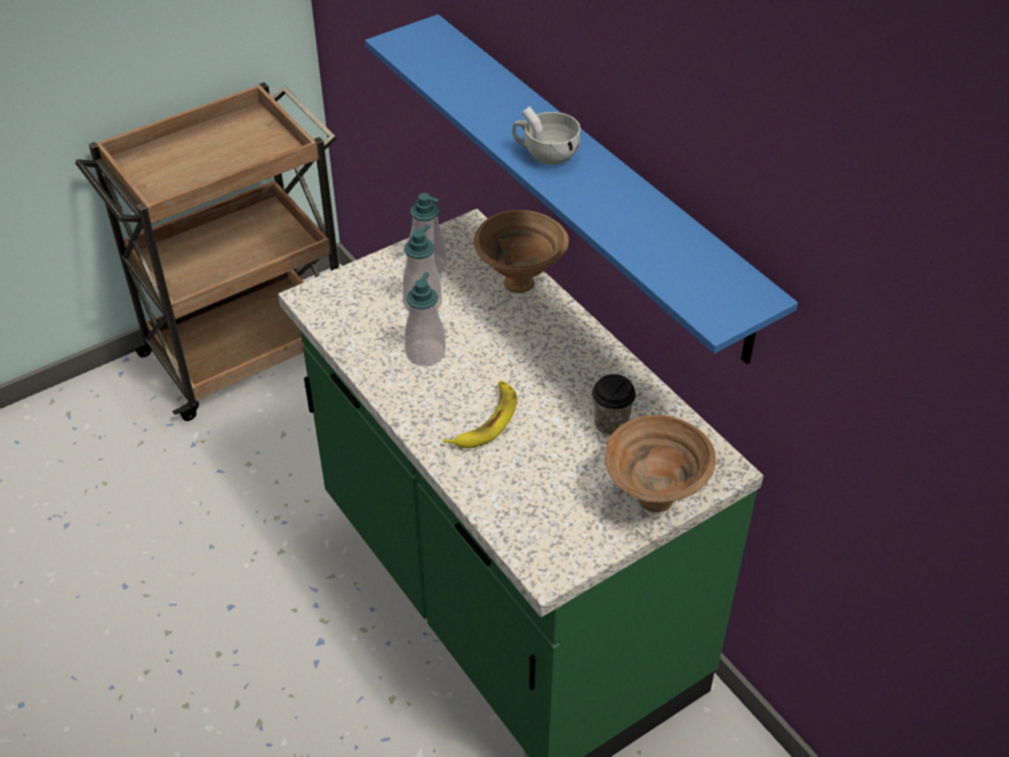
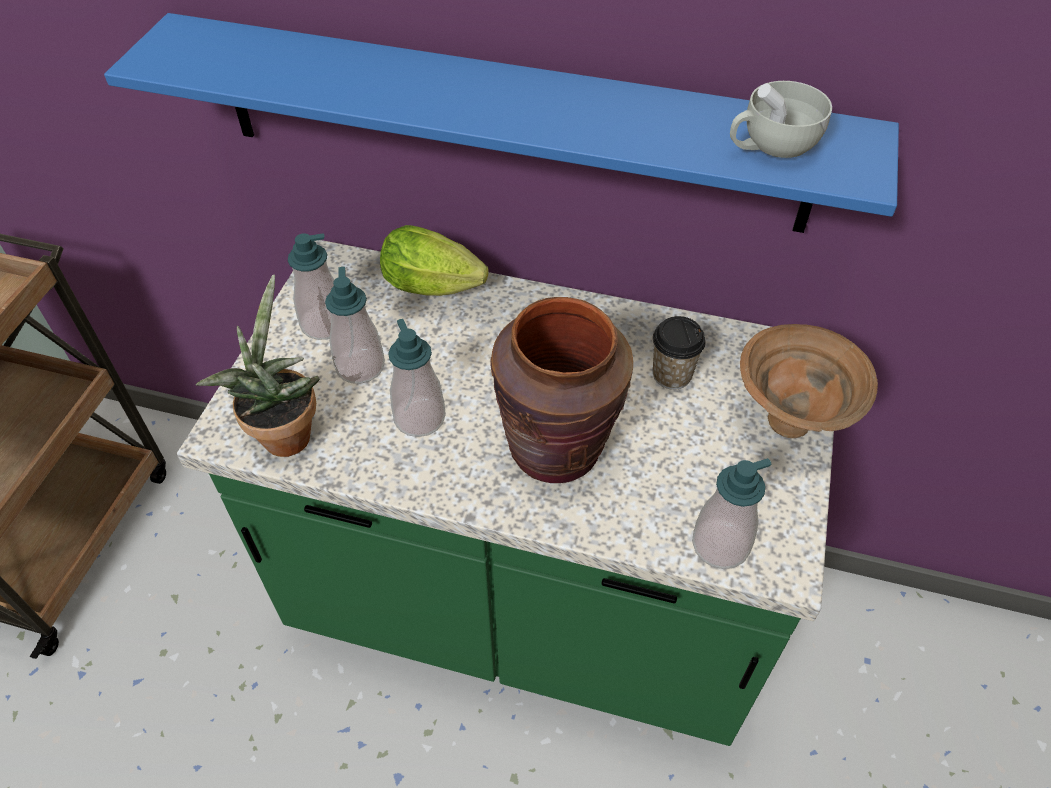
camera: 40 degrees left, 5 degrees up
(343, 316) = (284, 432): none -> potted plant
(486, 420) = (557, 450): banana -> brown vase
(521, 282) = (438, 287): brown bowl -> lettuce
(522, 533) = (720, 545): none -> soap dispenser
(545, 154) = (476, 101): white cup -> white cup (770, 147)

